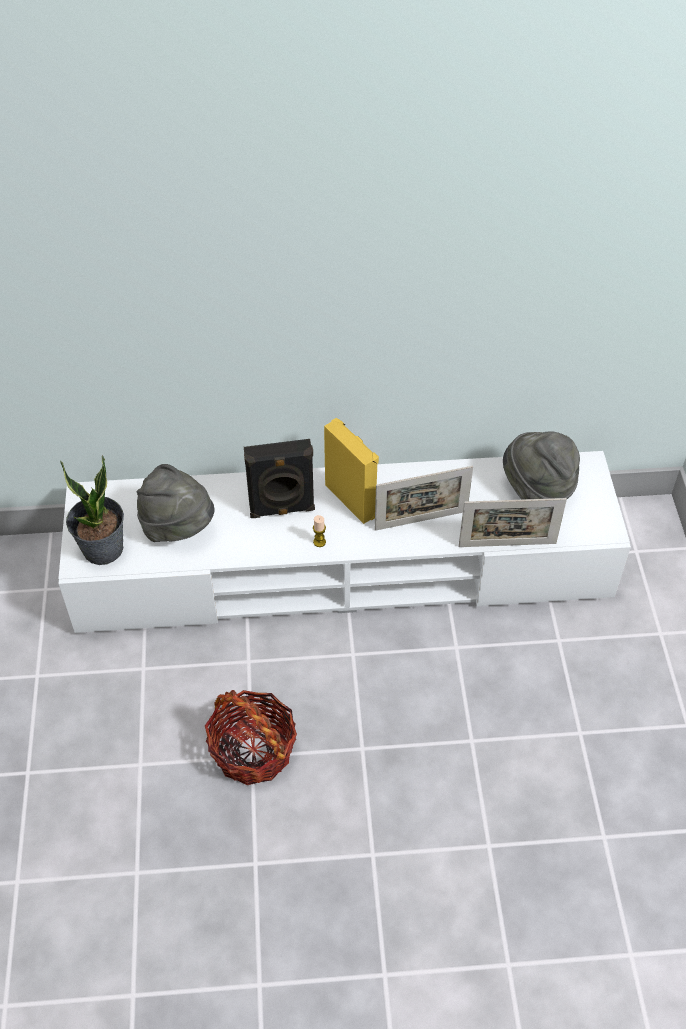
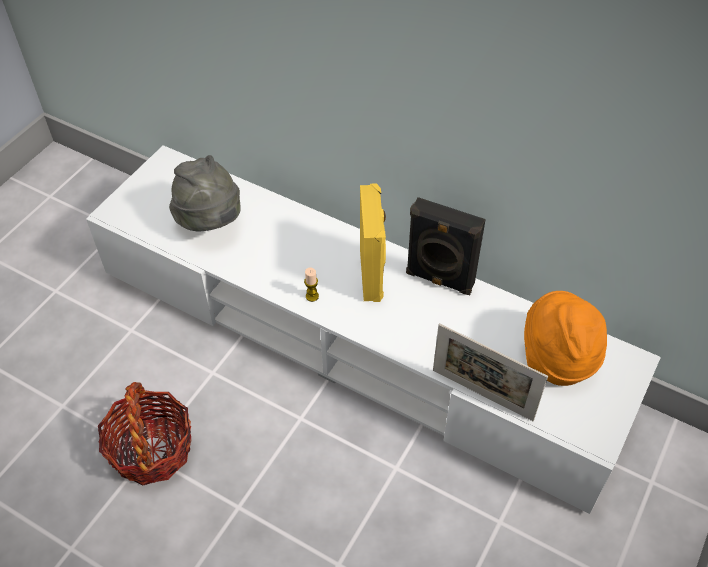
camera: 35 degrees right, 0 degrees up
(103, 549) = (140, 210): potted plant -> none
(282, 510) = (305, 252): black speaker -> black speaker (439, 280)
(421, 520) = (418, 326): picture frame -> none
(537, 489) = (557, 358): grey hat -> orange hat

